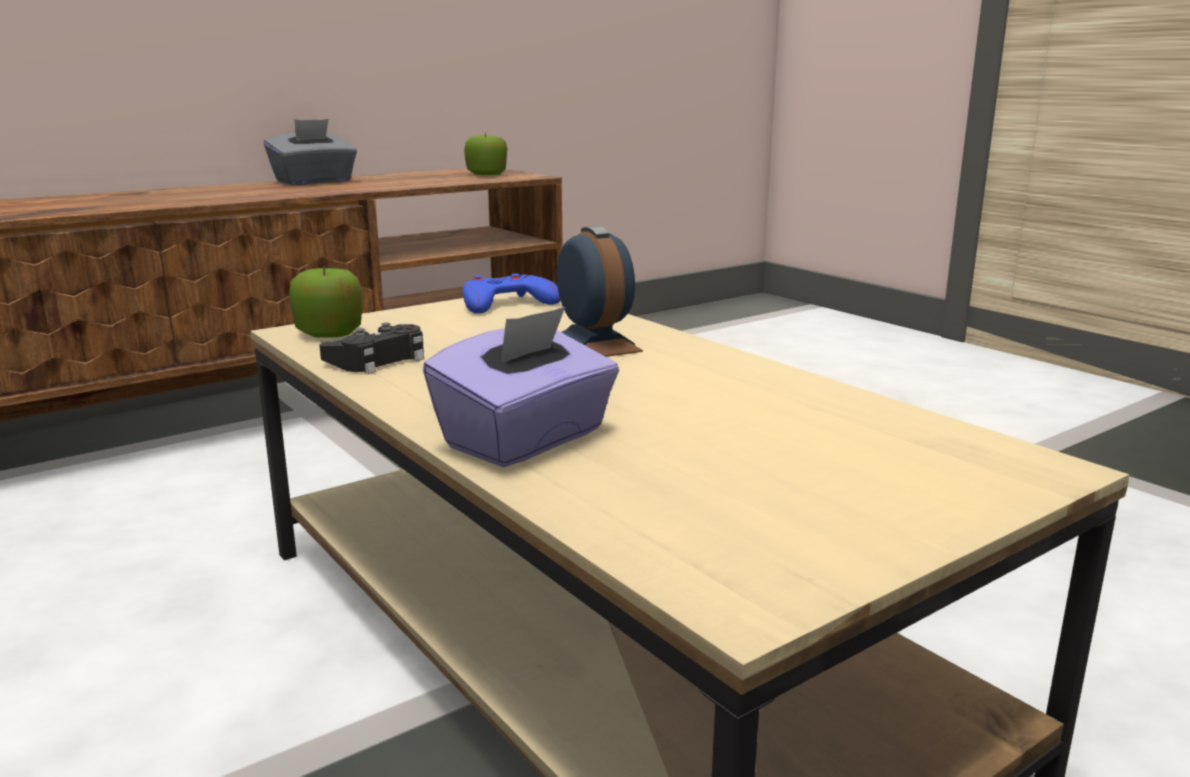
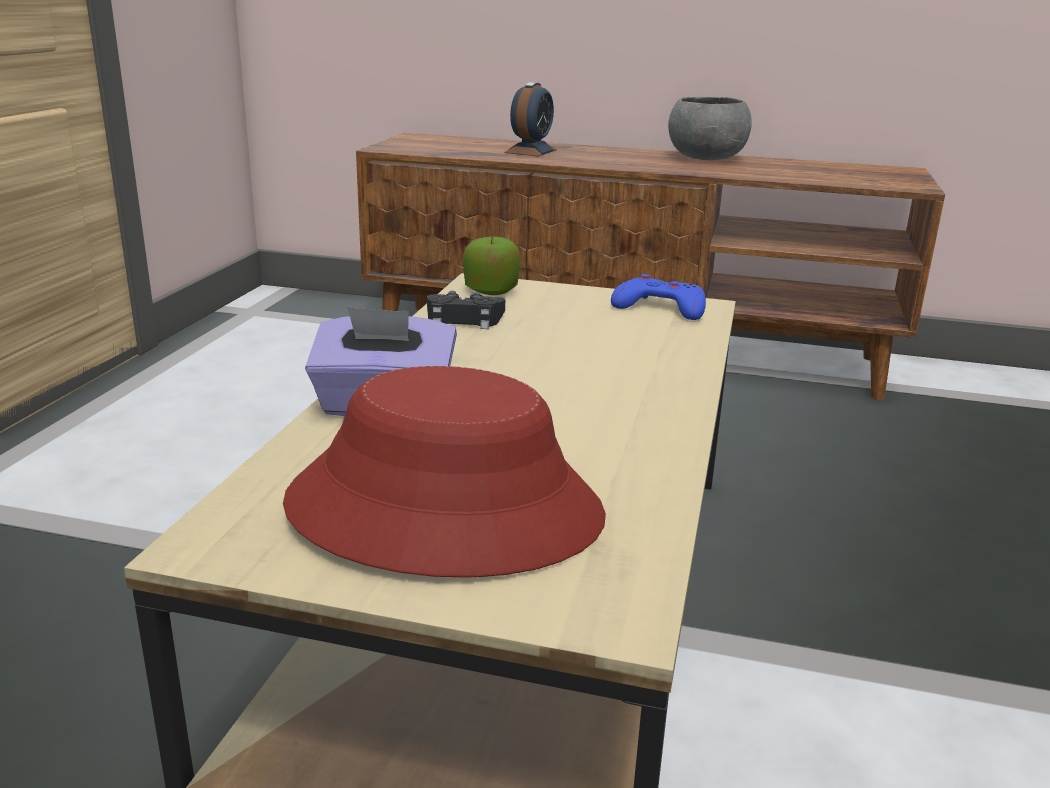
camera: 50 degrees right, 5 degrees up
(314, 182) = (706, 158): grey tissue box -> grey bowl
(486, 174) = (878, 177): apple -> none
(594, 345) = (618, 363): alarm clock -> alarm clock (531, 151)
(797, 473) = (446, 509): none -> red hat

